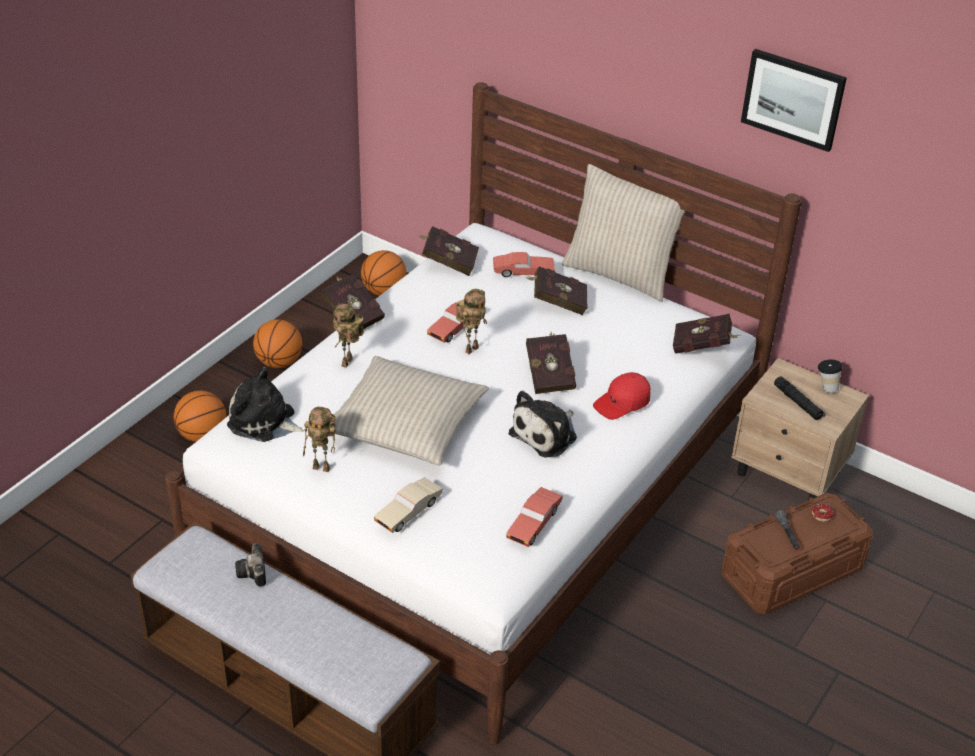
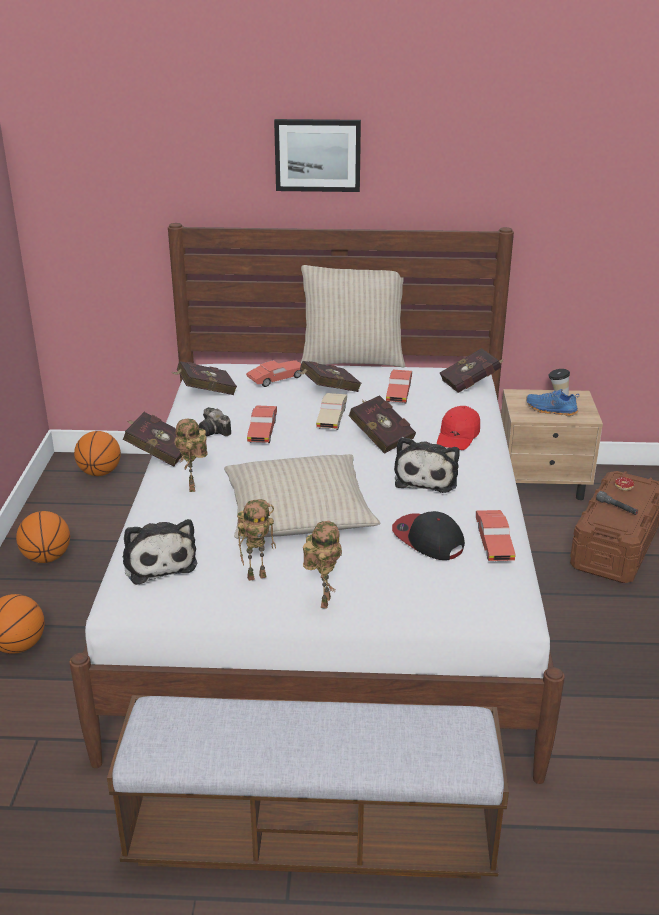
camera: 30 degrees left, 10 degrees down
(253, 573) = (249, 712): camera -> camera (215, 432)
(265, 422) = (158, 561): plush toy -> plush toy turned 105 degrees counterclockwise
(408, 511) = (378, 578): beige toy car -> beige toy car (332, 418)
(471, 348) = (293, 441): toy robot -> toy robot (323, 601)
(482, 495) = (427, 539): none -> cap
(619, 331) = (399, 393): none -> red toy car
(793, 99) = (489, 140): picture -> picture (317, 155)
(798, 403) = (550, 410): black flashlight -> blue shoe

